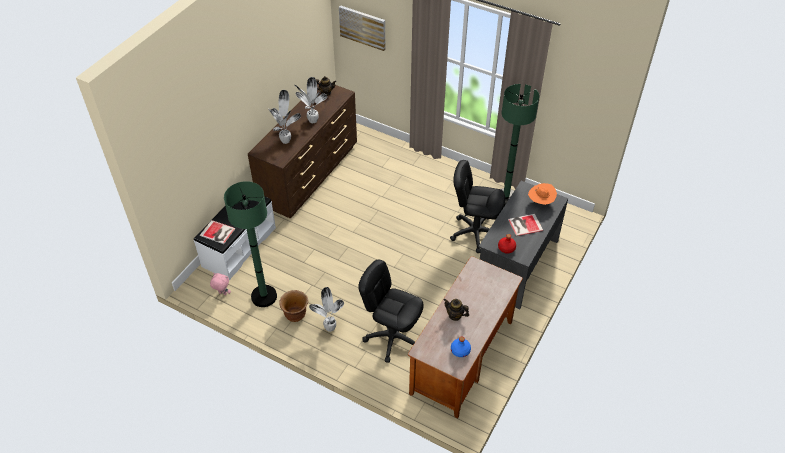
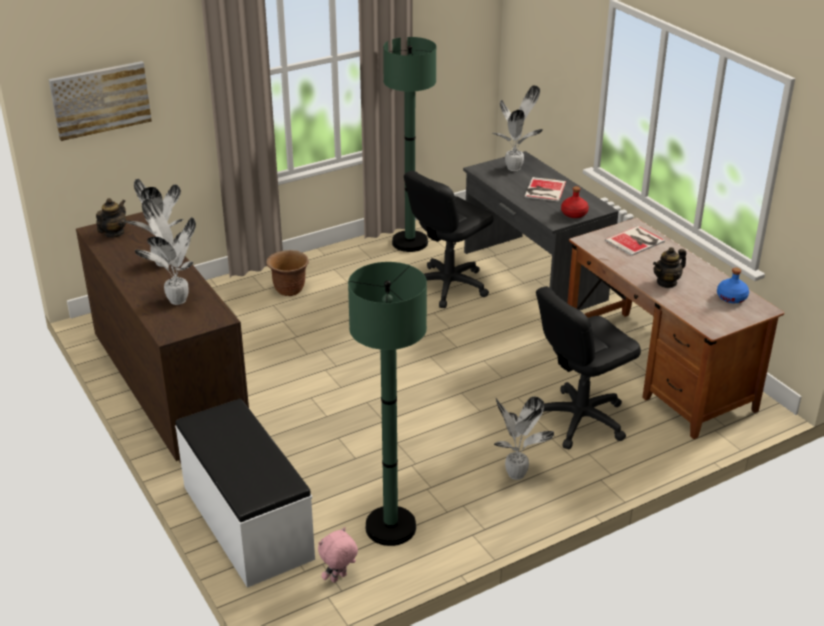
camera: 60 degrees left, 15 degrees down
(218, 233) = (259, 481): book -> book (636, 241)
(295, 315) = (460, 503): brown planter -> brown planter (289, 289)
(541, 202) = (515, 168): orange hat -> potted plant

